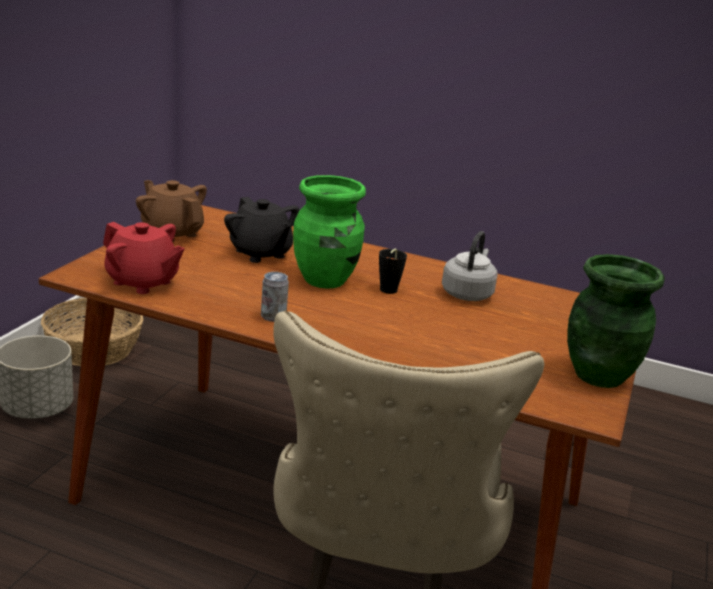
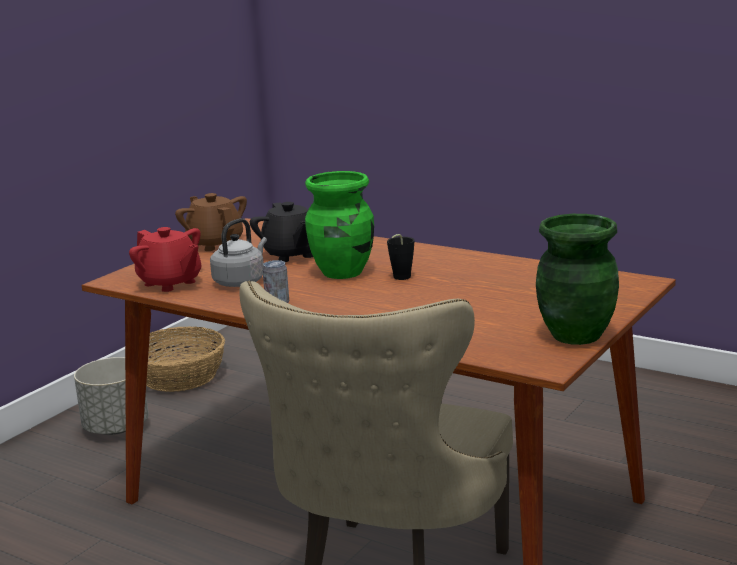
camera: 15 degrees right, 5 degrees down
(468, 293) = (482, 276): grey kettle -> grey kettle (241, 281)

